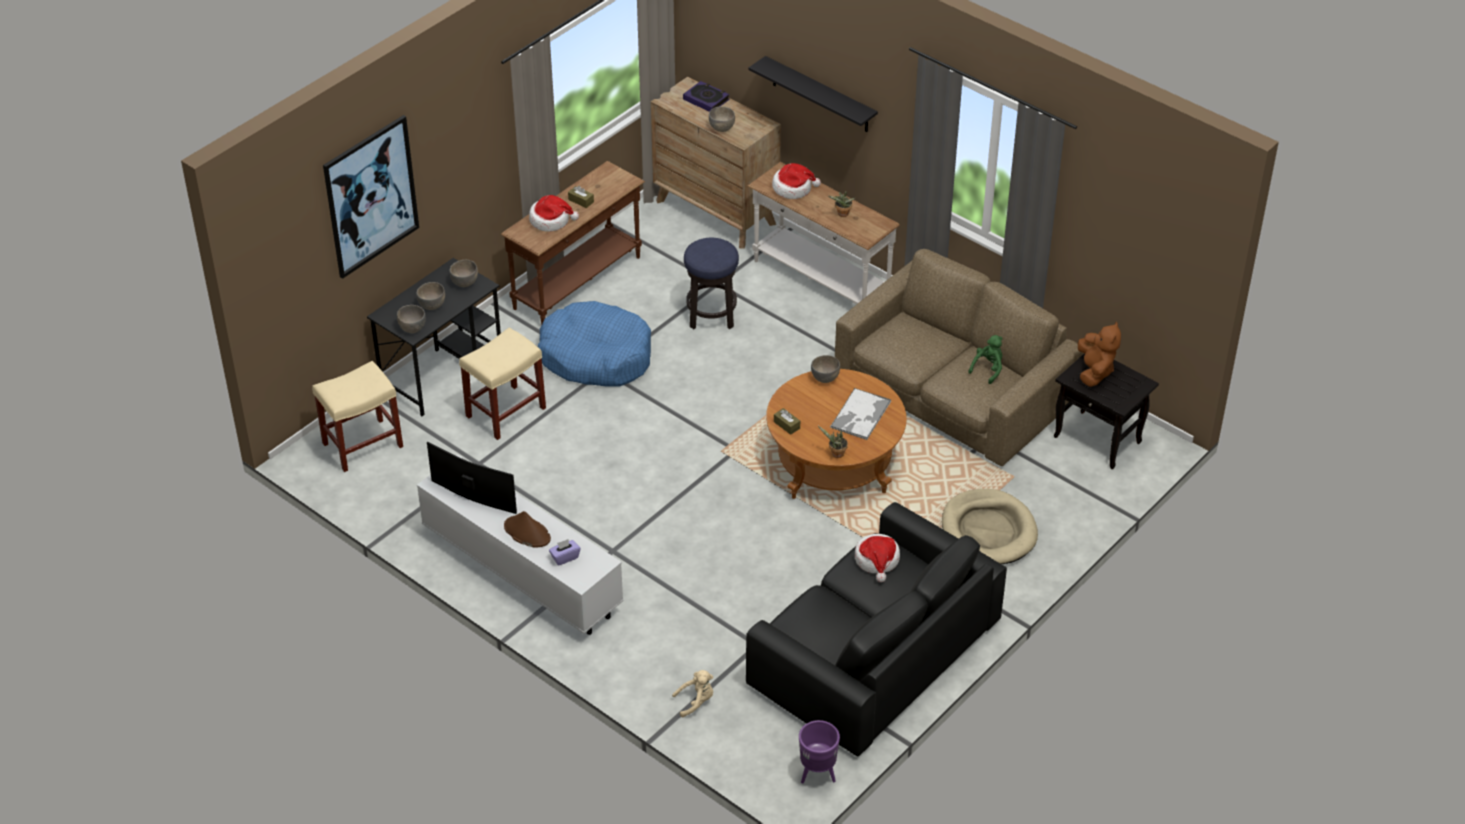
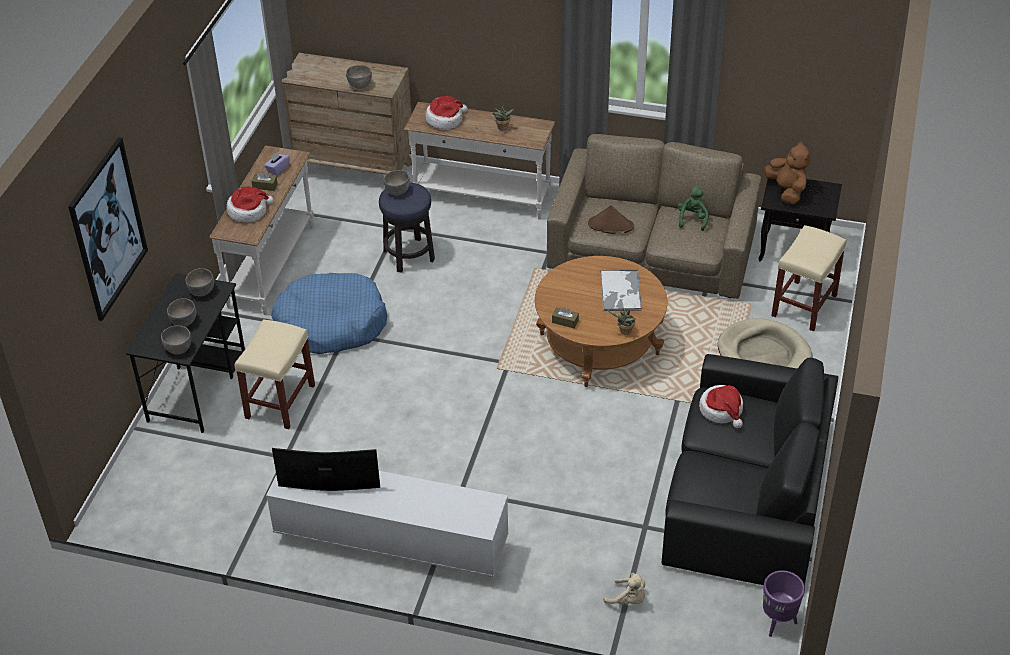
camera: 25 degrees left, 0 degrees up
(362, 445) = (161, 480): beige stool -> beige stool (804, 306)
(526, 532) = (402, 501): brown hat -> brown hat (610, 225)
(565, 557) = (453, 511): purple tissue box -> purple tissue box (277, 169)
(578, 283) = (273, 267): brown console table -> white console table
(696, 701) = (628, 600): beige plush toy -> beige plush toy turned 75 degrees clockwise
(706, 99) = (329, 66): book -> none
(820, 95) = (449, 27): black shelf -> none
(825, 378) = (569, 271): grey bowl -> grey bowl (397, 191)

